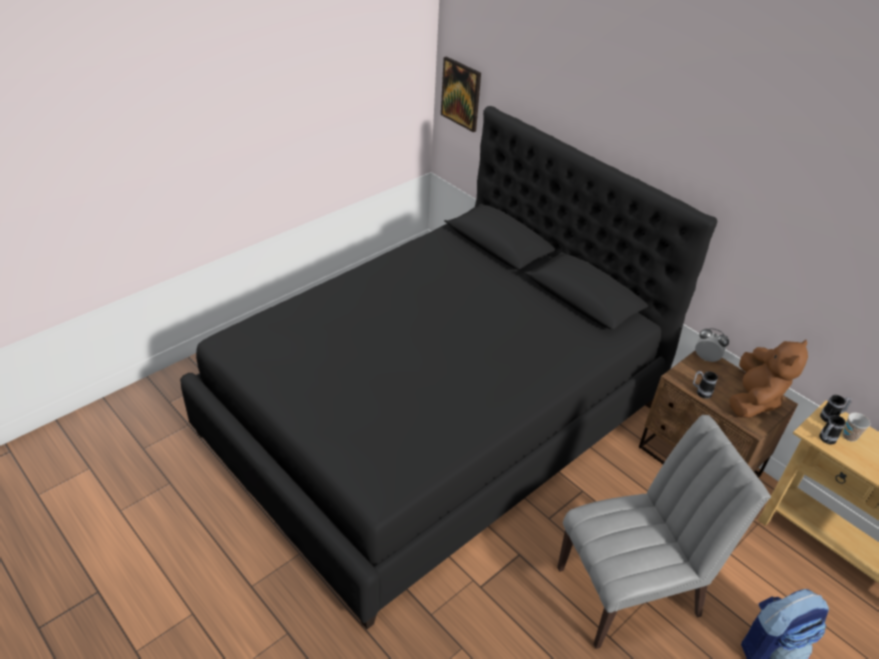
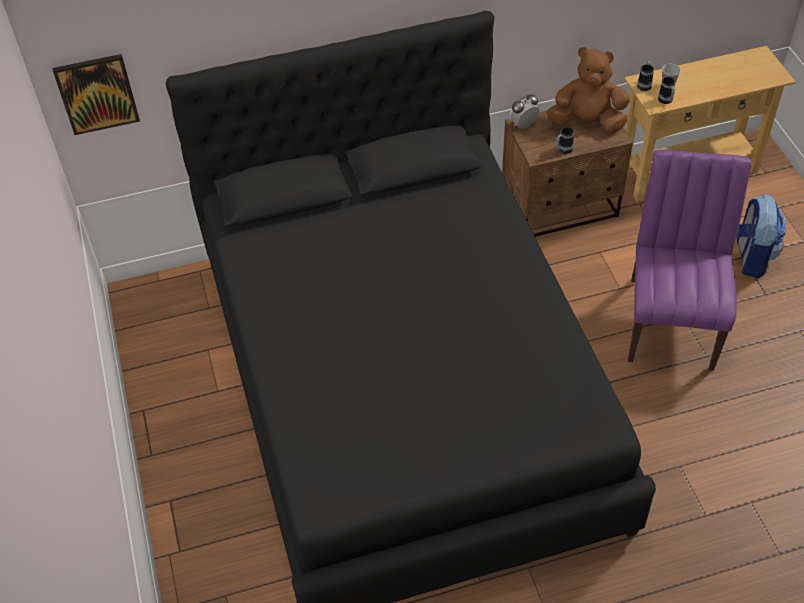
camera: 60 degrees left, 10 degrees up
(627, 593) = (671, 324): grey chair -> purple chair
(753, 400) = (587, 121): brown plush toy -> brown plush toy turned 45 degrees counterclockwise

